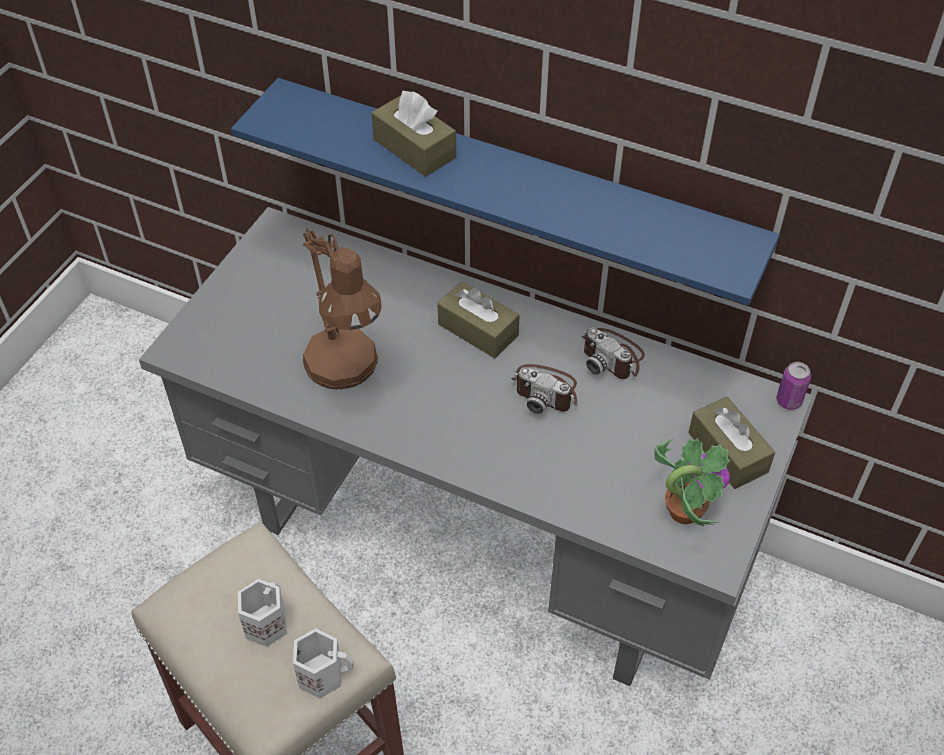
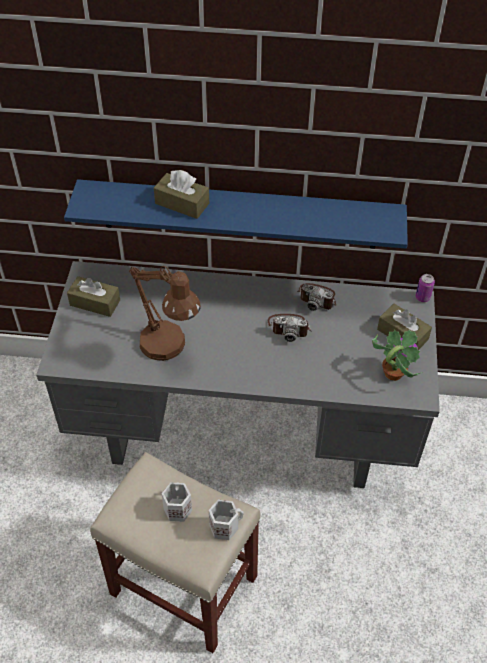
camera: 20 degrees left, 0 degrees up
(478, 330) = (234, 303): brown tissue box -> brown tissue box (95, 303)

